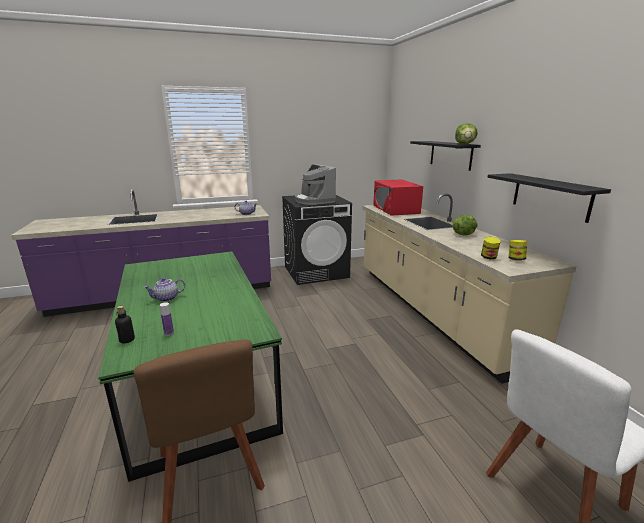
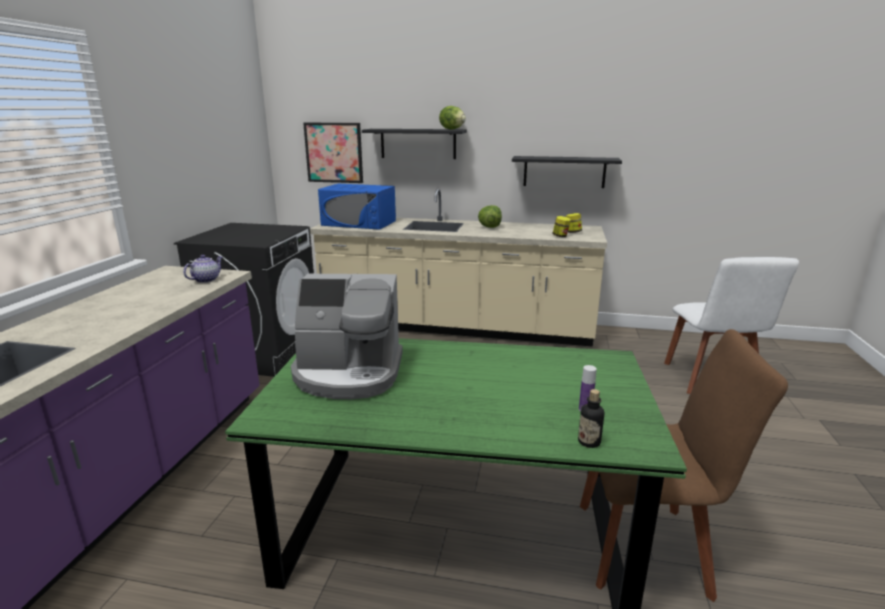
camera: 60 degrees left, 0 degrees up
(166, 298) = (463, 402): teapot -> none
(314, 201) = (255, 235): coffee machine -> coffee machine (348, 373)
(395, 209) = (359, 223): red microwave -> blue microwave
(410, 157) = (334, 152): none -> picture

